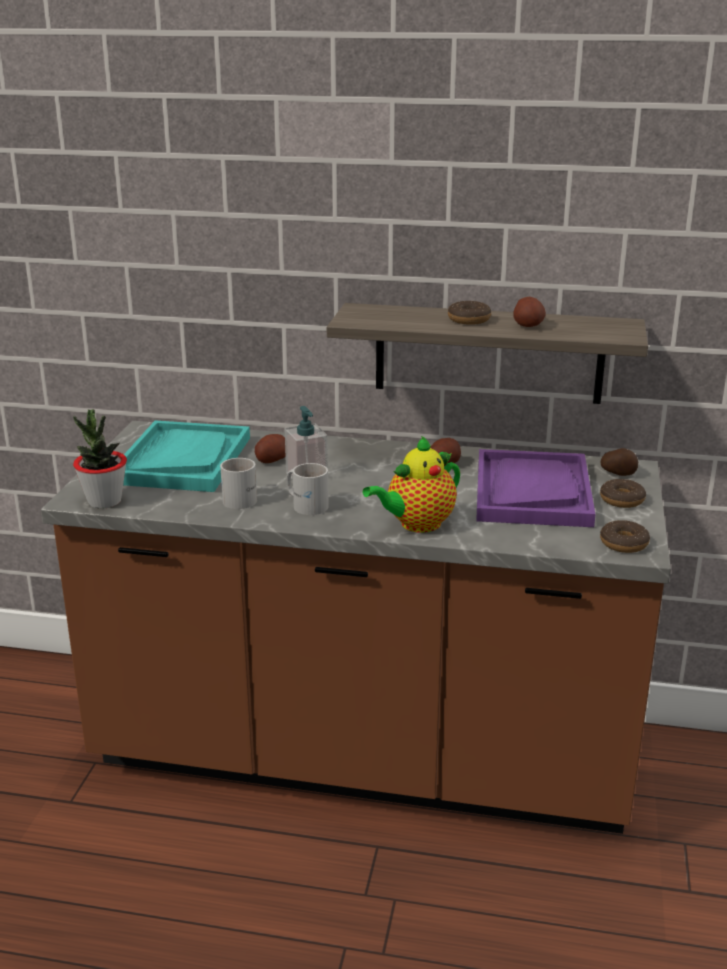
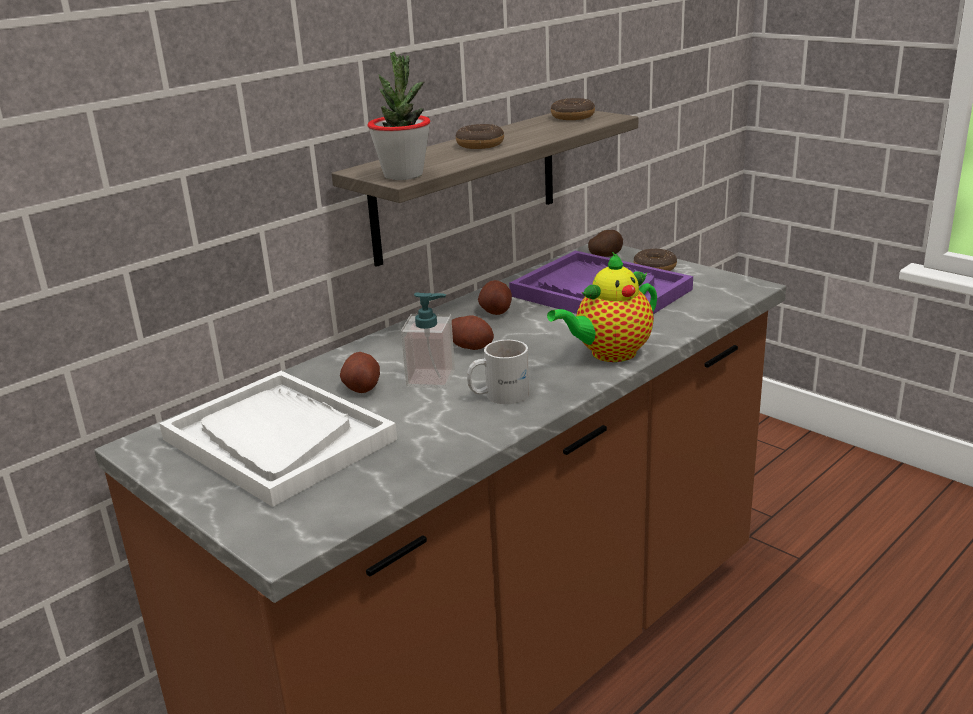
camera: 55 degrees left, 0 degrees up
(104, 501) = (321, 522): potted plant -> potted plant (403, 175)
(183, 460) = (277, 439): turquoise tray -> white tray
(244, 498) = (438, 425): white mug -> none
(416, 524) = (609, 354): teapot -> teapot turned 60 degrees clockwise
(528, 325) = (531, 133): potato -> potato (471, 347)
(623, 543) = (732, 288): donut -> donut (572, 116)

